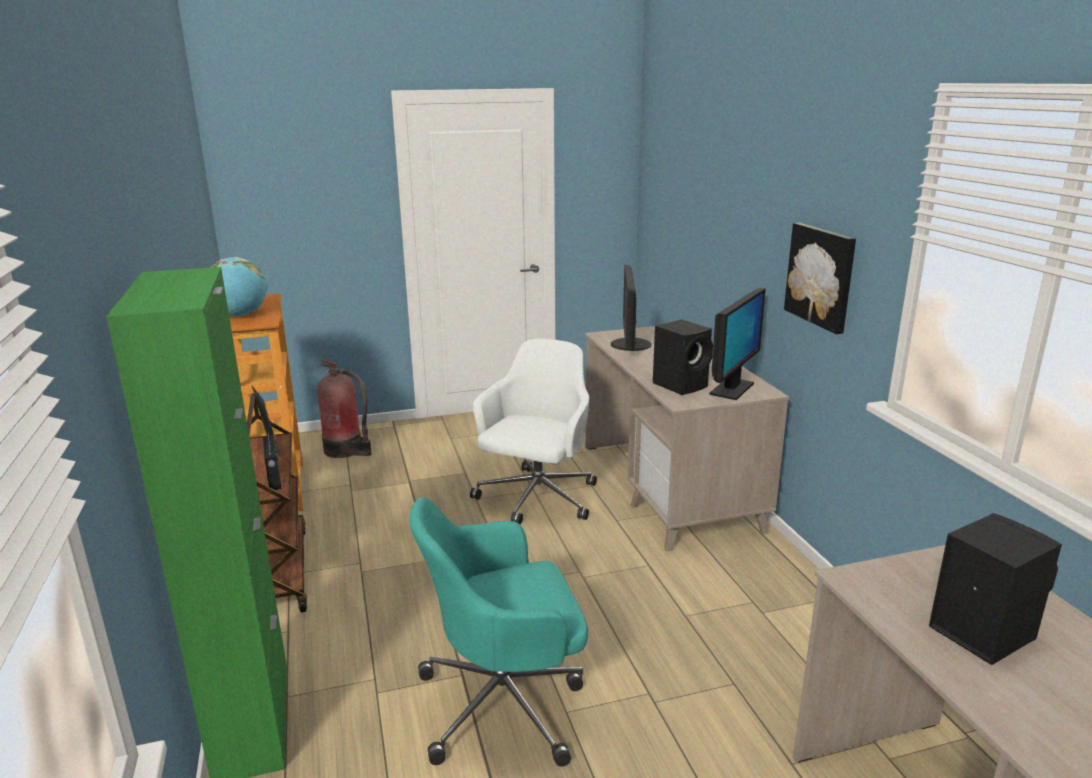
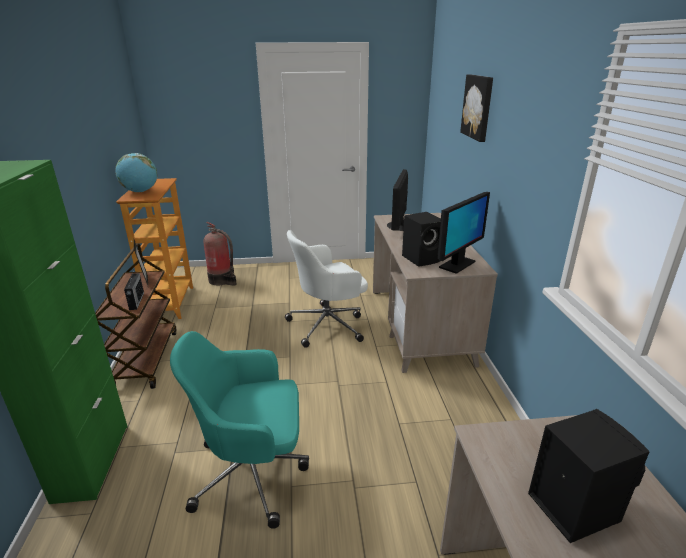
camera: 10 degrees right, 5 degrees up
(536, 498) = (328, 325): white office chair -> white office chair turned 150 degrees counterclockwise
(821, 276) = (525, 186): picture -> picture (478, 107)

